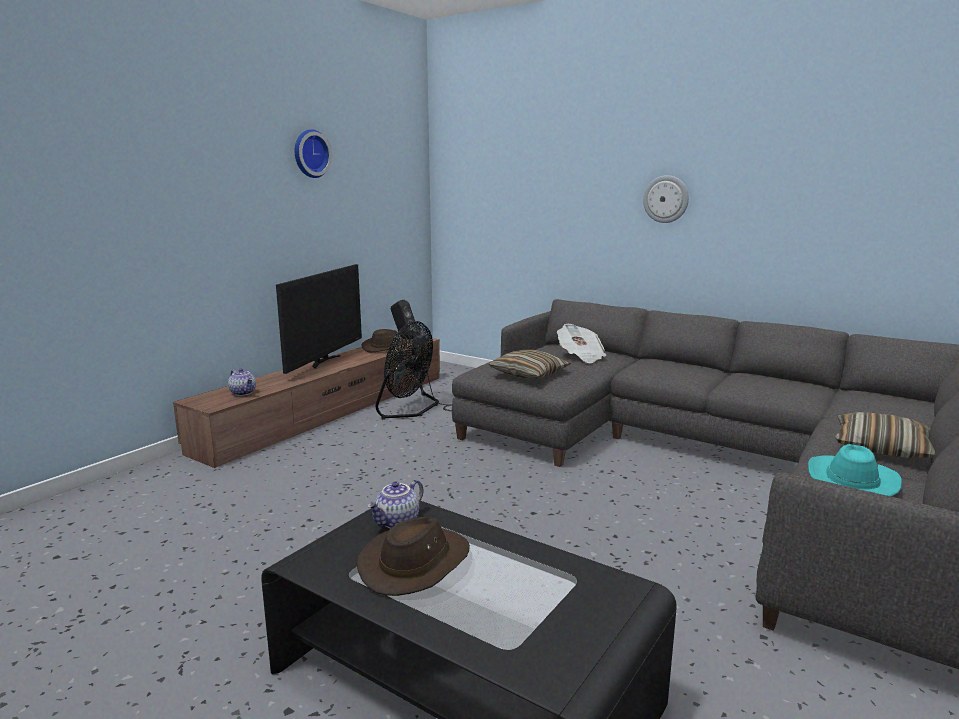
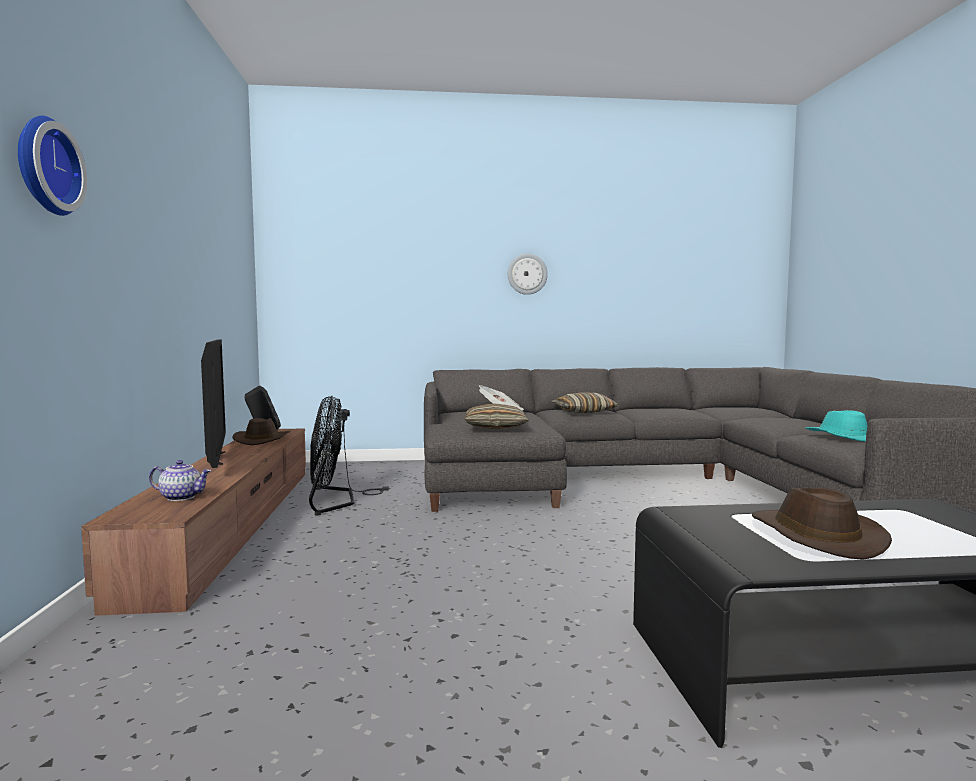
camera: 40 degrees left, 10 degrees down
(310, 154) = (185, 191): wall clock -> wall clock (44, 166)
(397, 522) = (715, 521): teapot -> none
(881, 447) = (800, 424): pillow -> pillow (583, 412)

